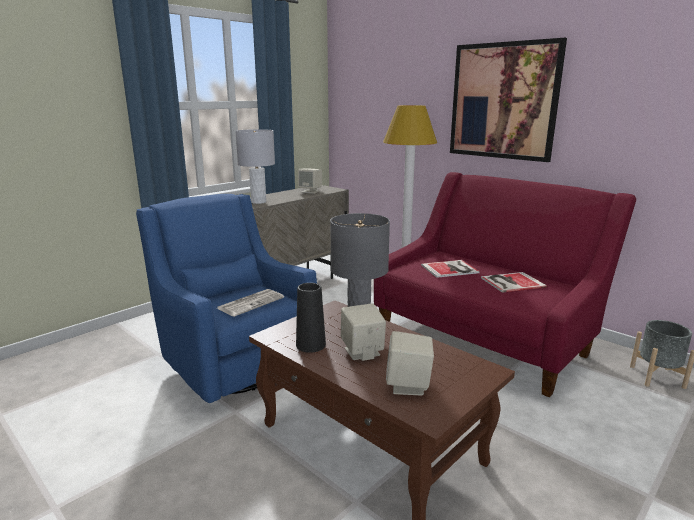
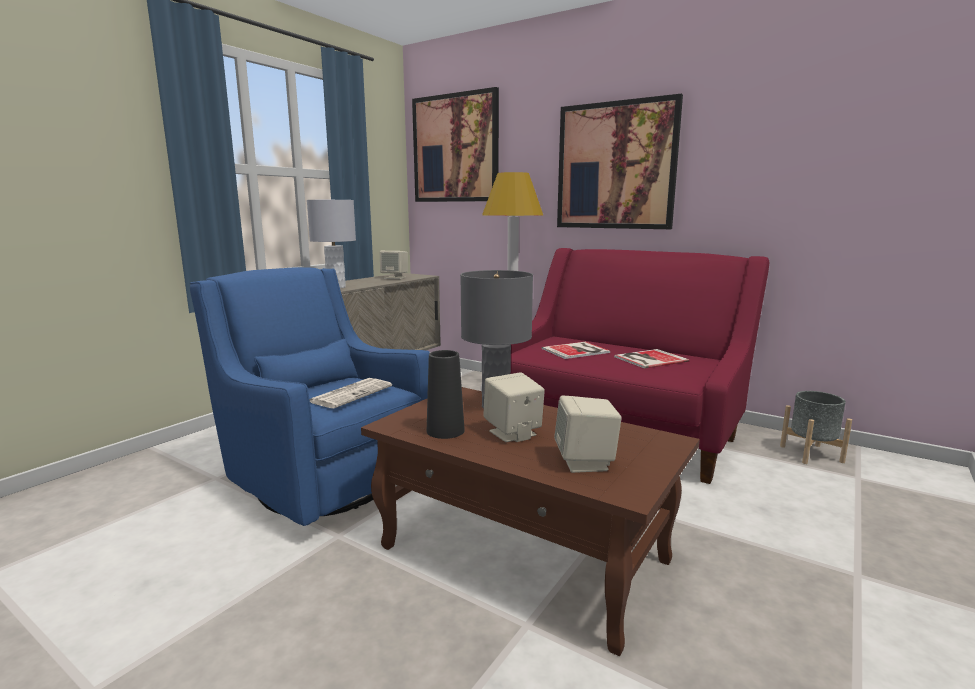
camera: 10 degrees left, 5 degrees down
(367, 78) = (455, 149): none -> picture

